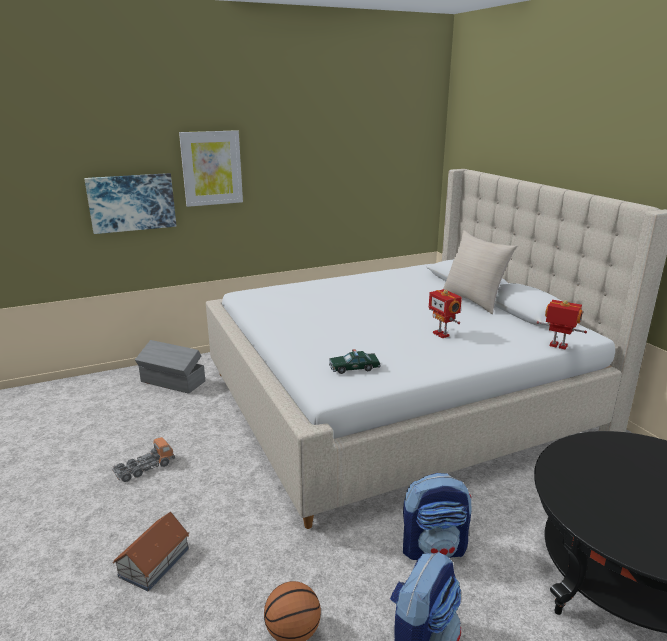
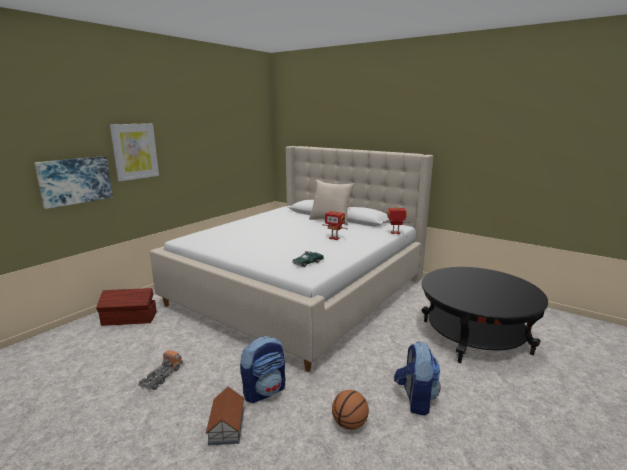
camera: 30 degrees left, 5 degrees down
(173, 382) = (129, 319): grey storage box -> brown storage box
(434, 548) = (383, 356): backpack -> backpack (264, 391)

